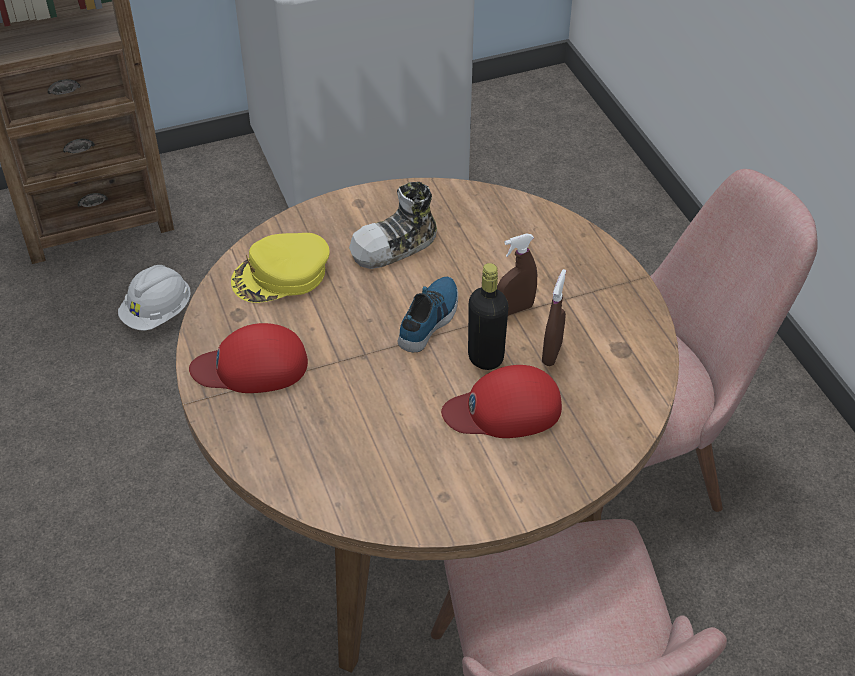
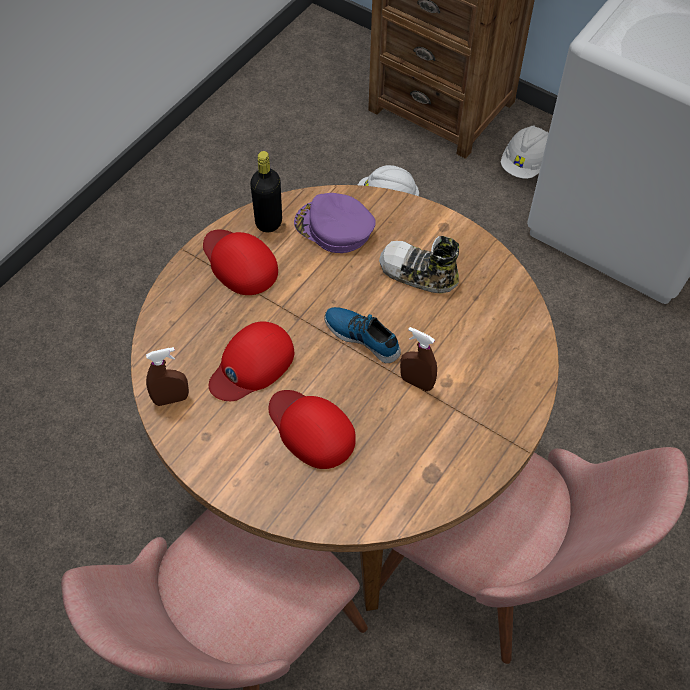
camera: 55 degrees right, 10 degrees up
(227, 195) = (526, 164): none -> white hard hat
(281, 275) = (334, 227): yellow cap -> purple cap
(389, 418) = (252, 365): none -> red cap
(430, 319) = (363, 336): shoe -> shoe turned 135 degrees counterclockwise
(485, 358) = (352, 391): black bottle -> black bottle (268, 222)
(552, 353) = (390, 430): brown spray bottle -> brown spray bottle (171, 399)

